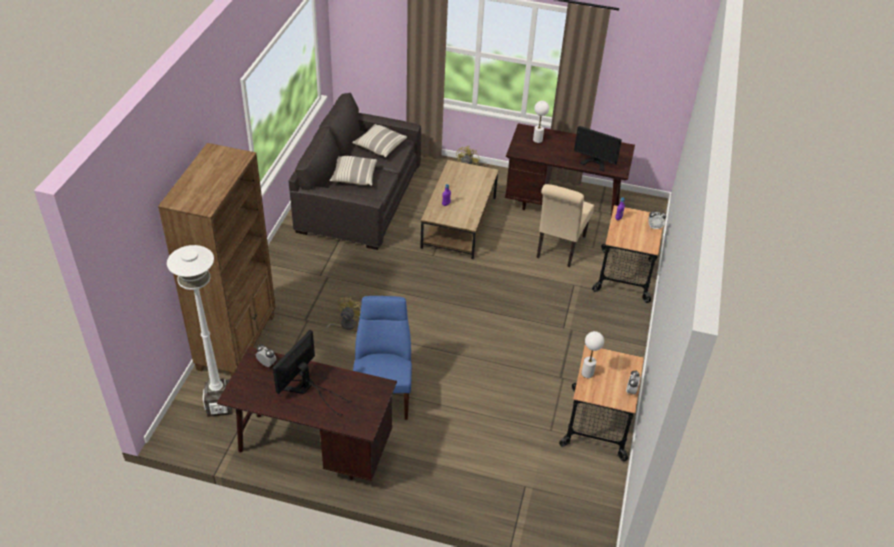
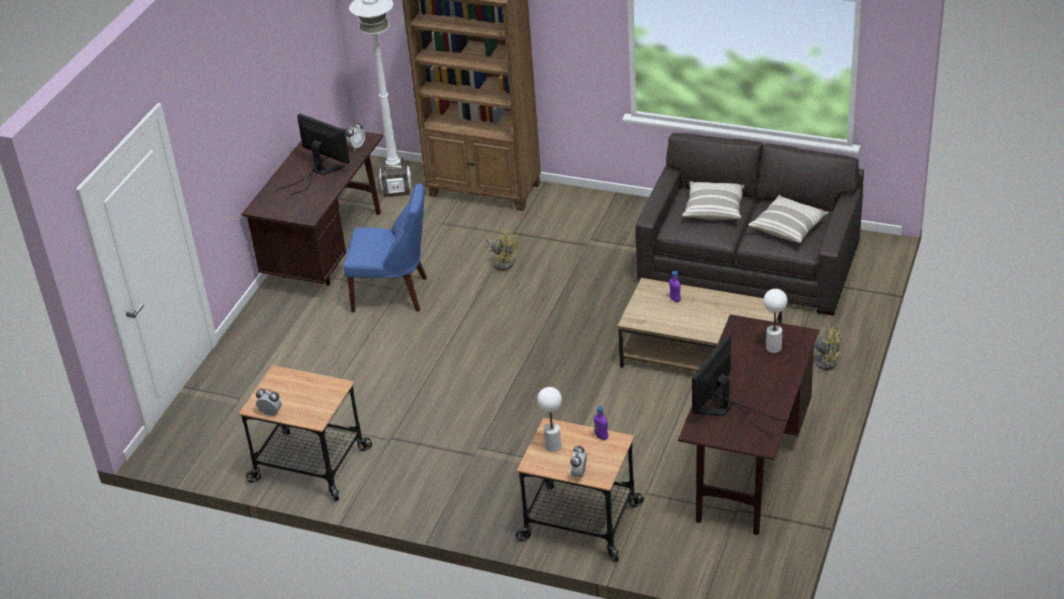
camera: 100 degrees right, 5 degrees down
(559, 249) = (642, 455): beige chair -> none
(587, 373) = (306, 379): white table lamp -> white table lamp (553, 446)

